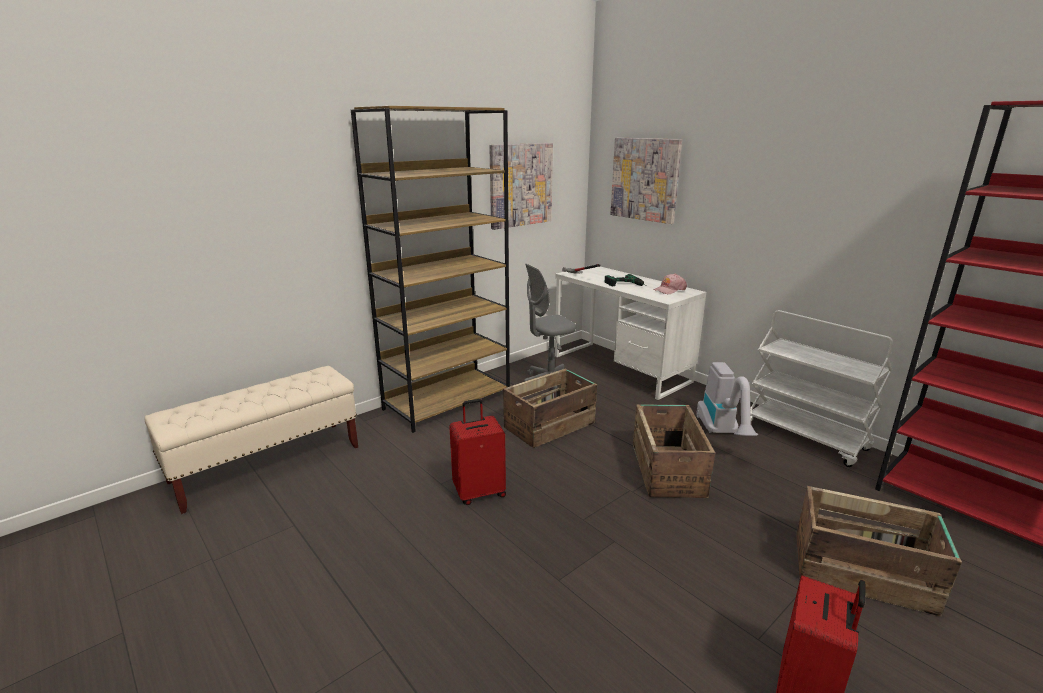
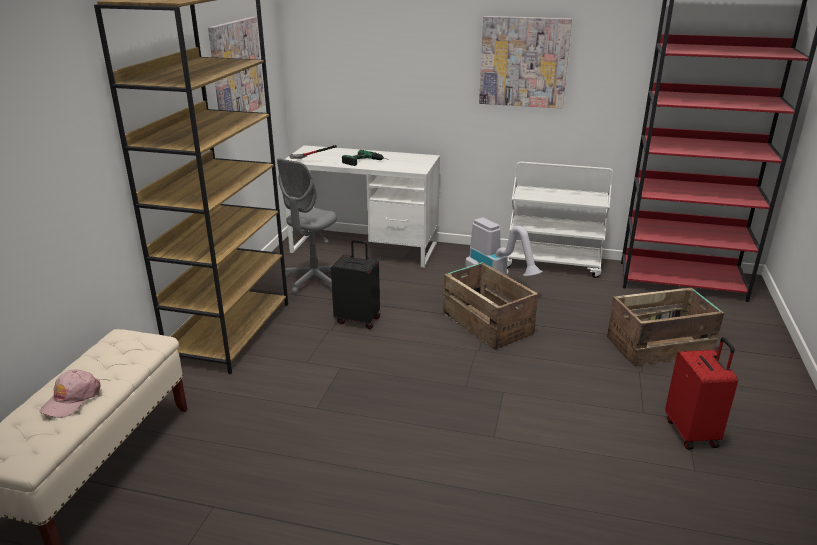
camera: 35 degrees left, 5 degrees up
(479, 492) = (360, 400): red suitcase -> none
(551, 425) = (358, 319): crate -> black suitcase
(645, 179) = (356, 49): picture -> picture (524, 62)
(669, 290) = (408, 159): pink cap -> pink cap (71, 399)

